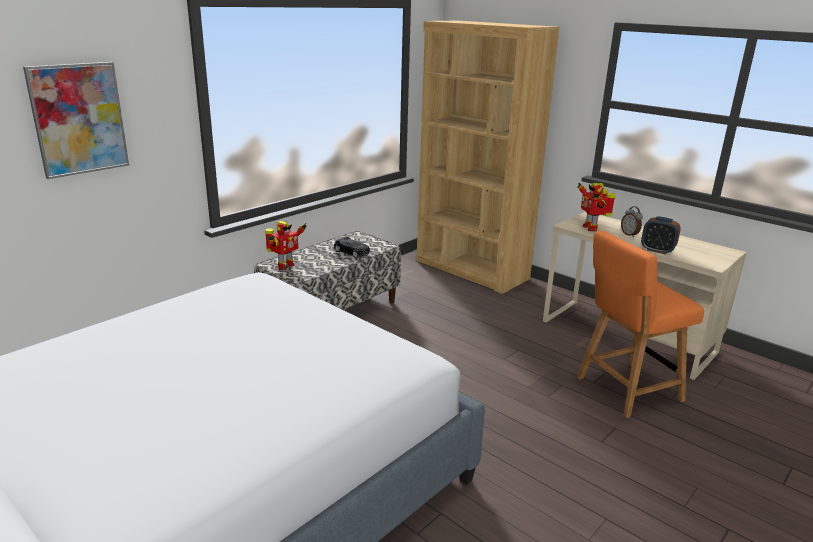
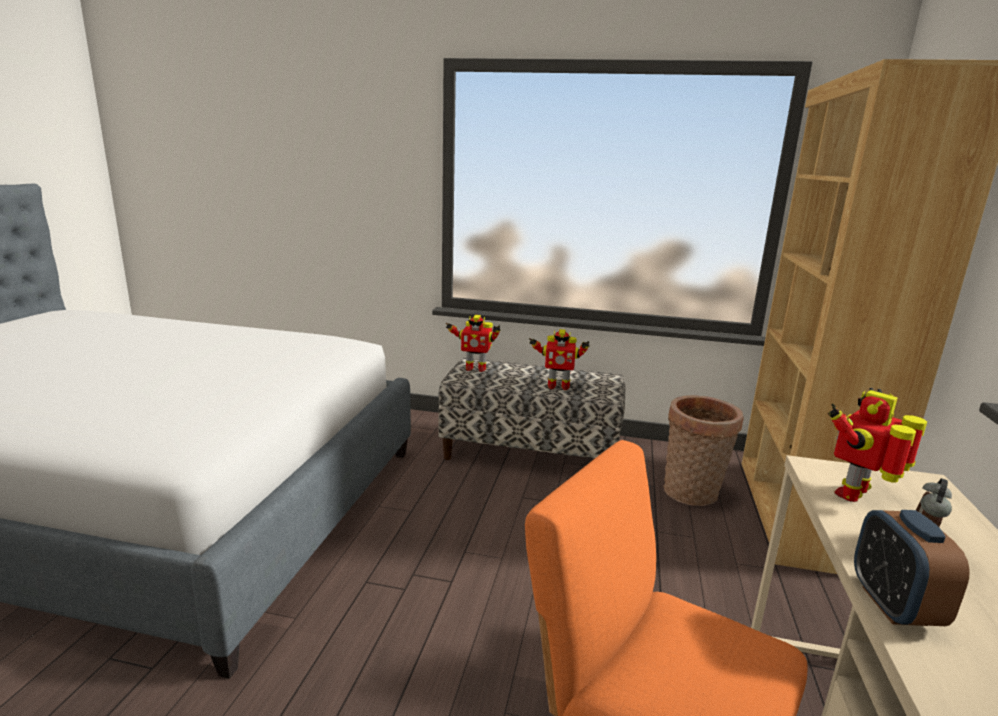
camera: 60 degrees right, 5 degrees down
(79, 119) = (330, 170): picture -> none
(352, 252) = (557, 386): black toy car -> toy robot
(430, 285) = (692, 494): none -> basket

